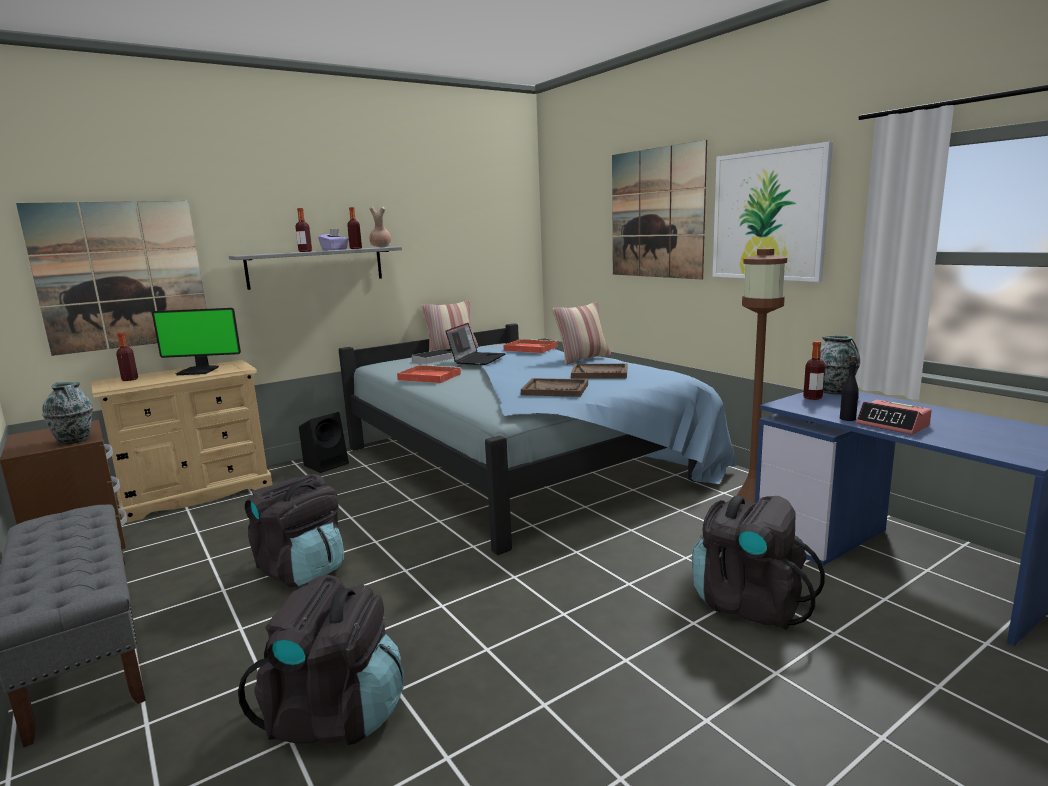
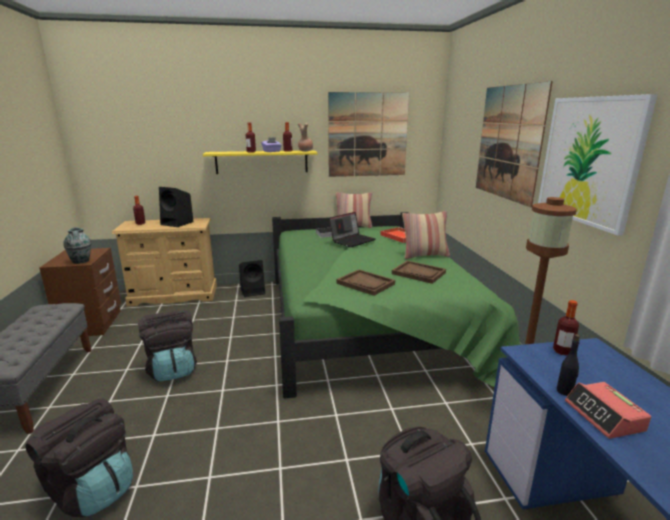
camera: 25 degrees right, 5 degrees up
(122, 275) = (143, 161): picture -> picture (367, 135)
(199, 371) = (178, 223): monitor -> black speaker
(316, 267) = (262, 162): grey shelf -> yellow shelf
(428, 377) = (307, 250): red tray -> none
(524, 462) = (369, 322): blue bed -> green bed
(835, 392) = (595, 350): vase -> none

